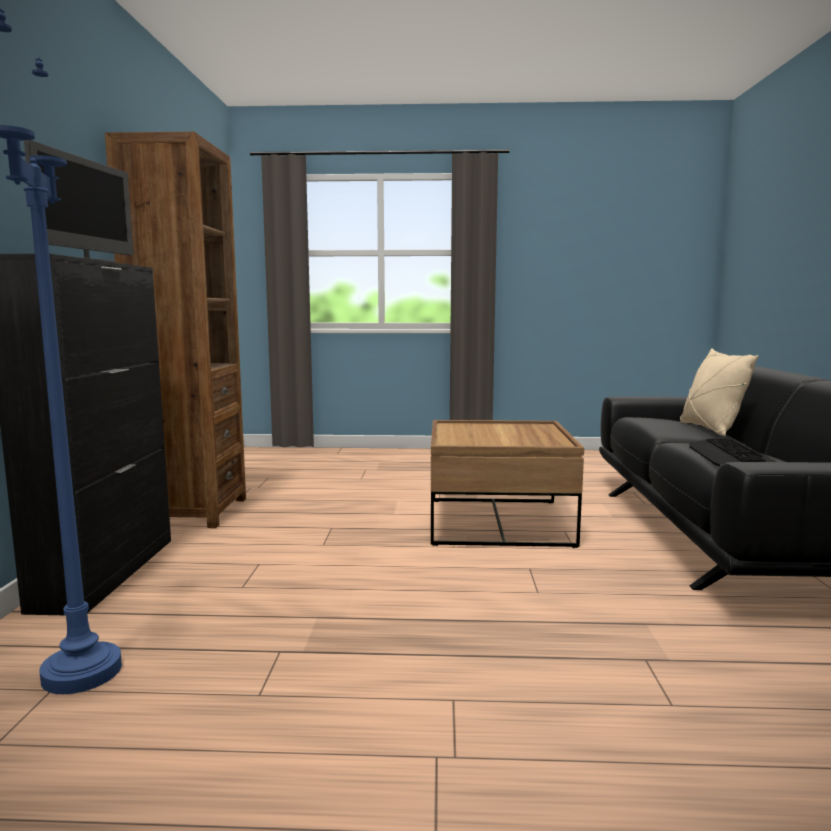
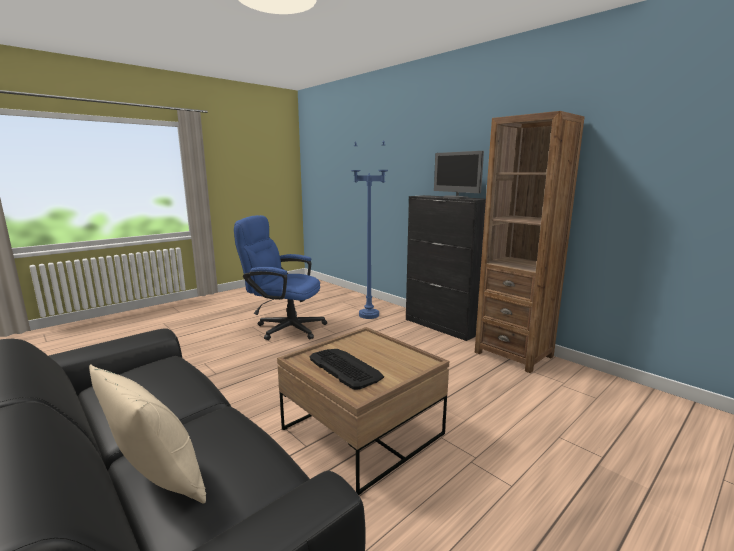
camera: 135 degrees right, 5 degrees up
(347, 749) = (284, 327): none -> blue office chair
(729, 456) = (162, 374): keyboard -> keyboard (345, 368)

